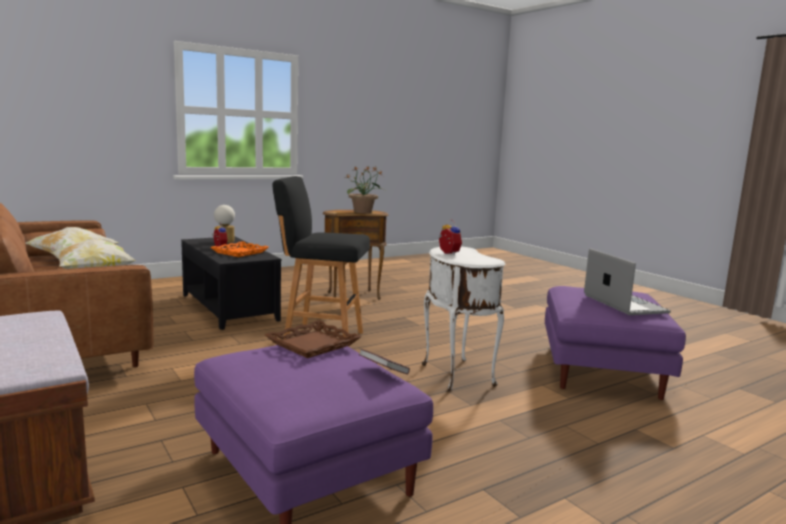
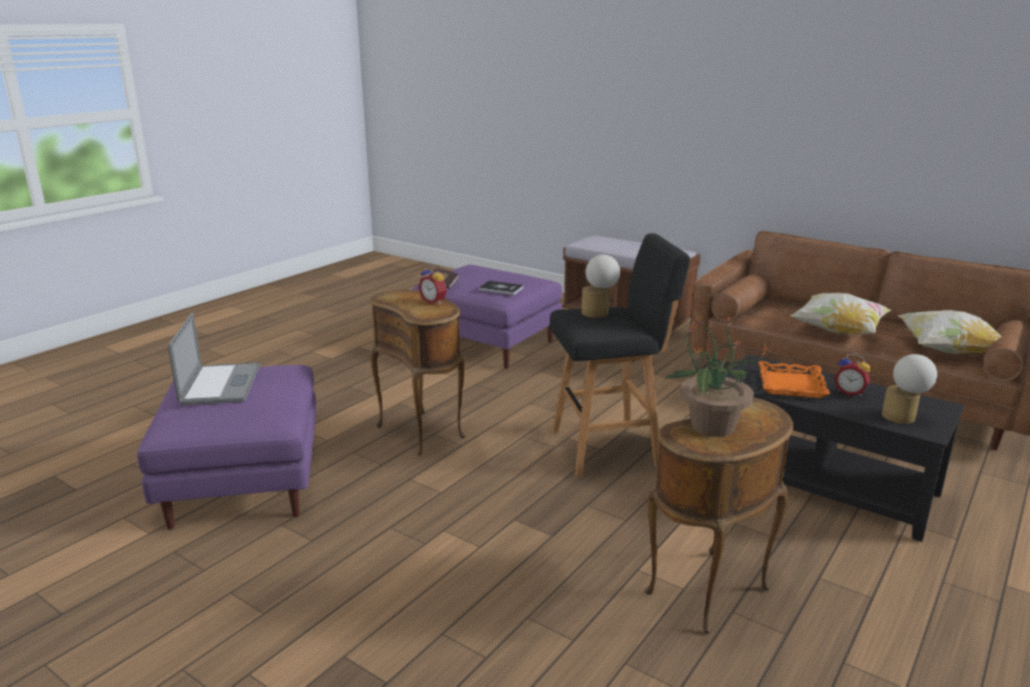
camera: 160 degrees right, 10 degrees up
(312, 344) = (501, 289): brown tray -> book
(330, 236) = (599, 313): none -> table lamp
(455, 375) = (423, 431): white side table -> brown side table
(624, 304) = (220, 384): laptop -> laptop turned 150 degrees counterclockwise

